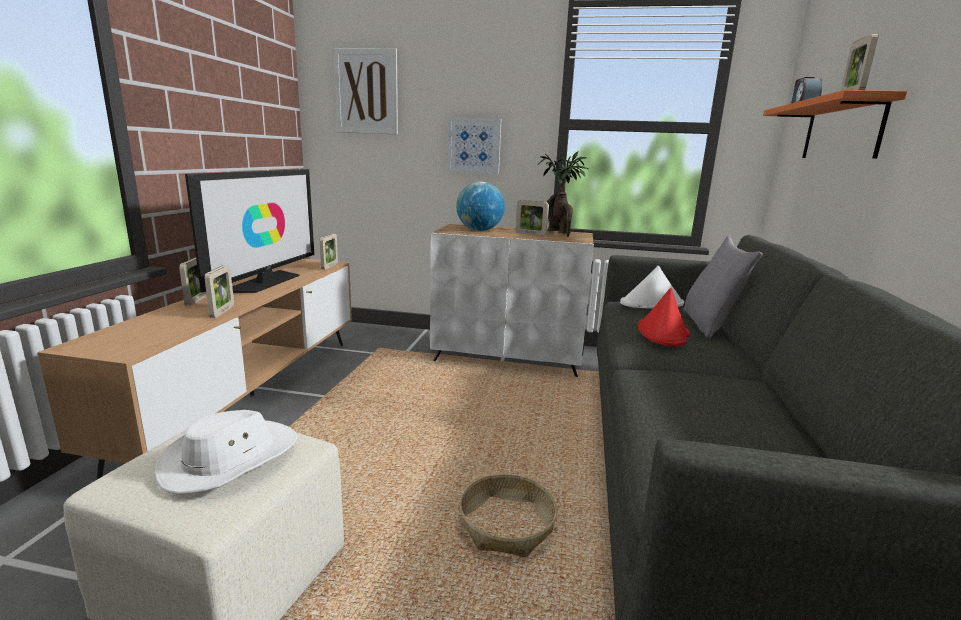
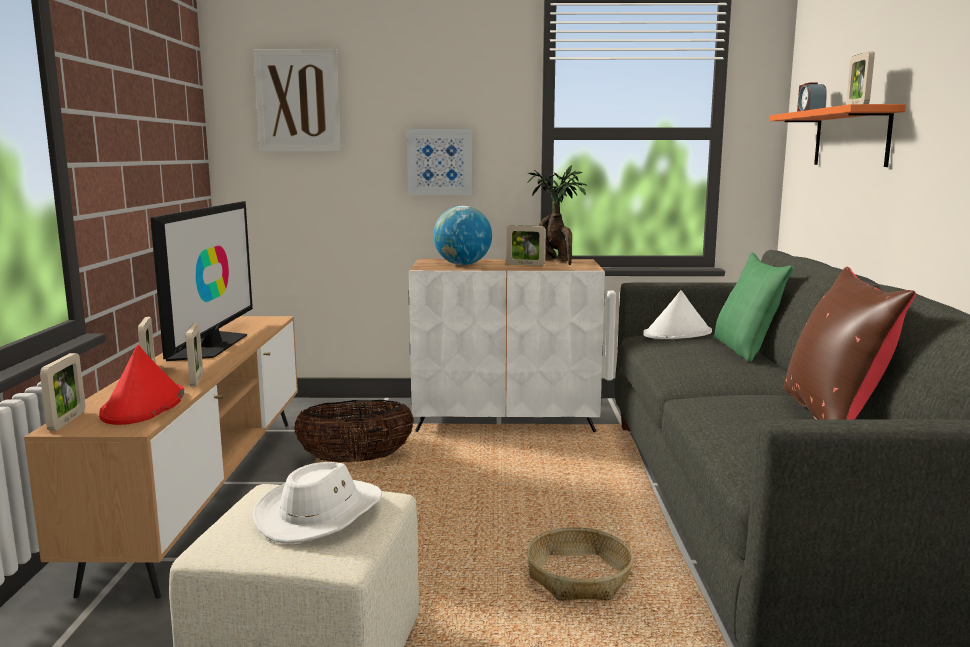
camera: 10 degrees left, 5 degrees down
(329, 266) = (274, 322): picture frame -> picture frame (67, 421)
(376, 381) = (356, 460): none -> basket
(663, 332) = (702, 360): red hat -> red hat (143, 406)
(710, 325) = (746, 349): grey pillow -> green pillow
(775, 412) = (833, 417): none -> brown pillow

